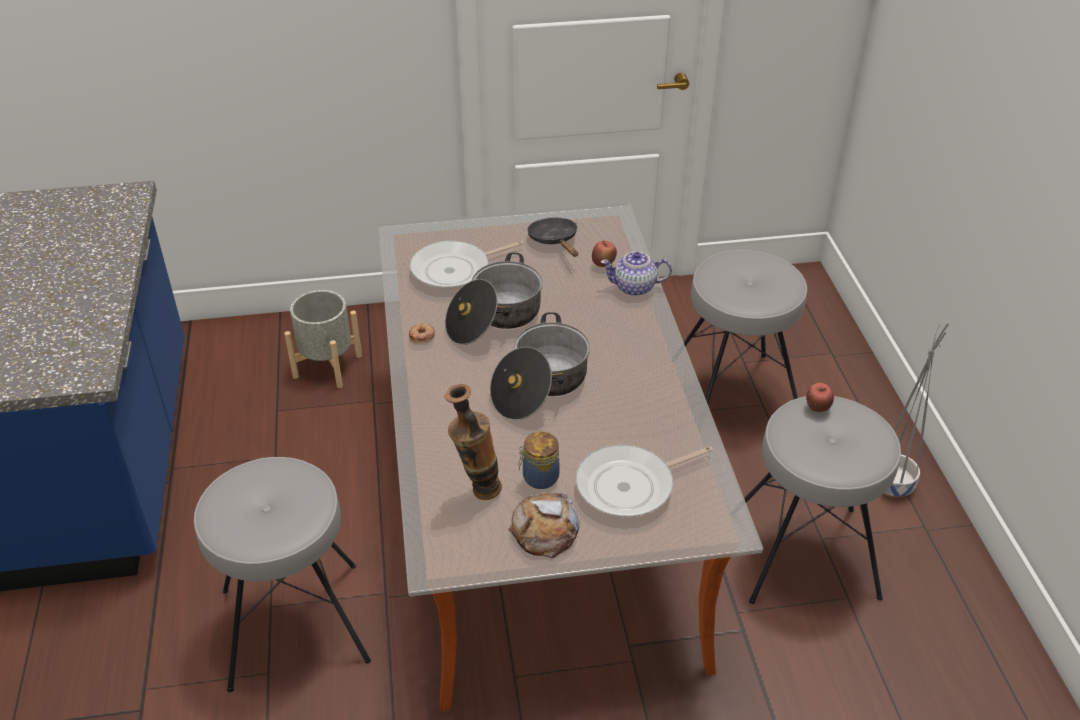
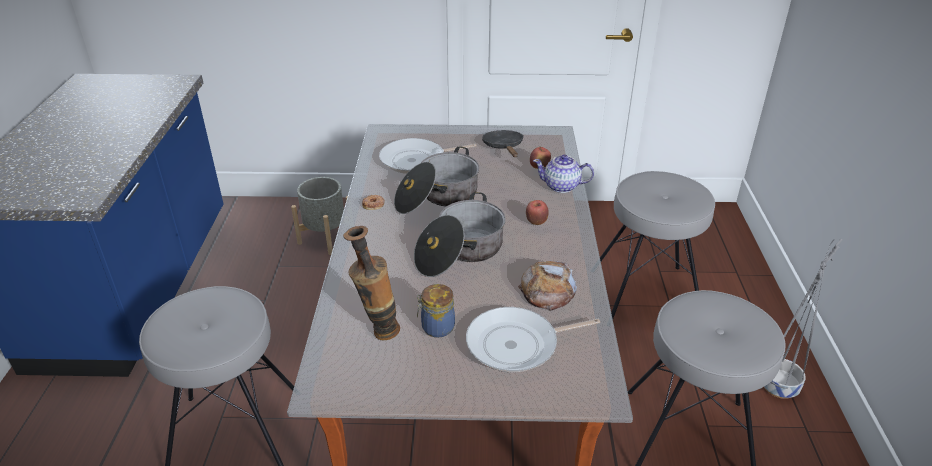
camera: 10 degrees right, 5 degrees down
(545, 529) = (428, 373): bread -> bread (548, 290)
(817, 408) = (709, 301): apple -> apple (536, 222)

